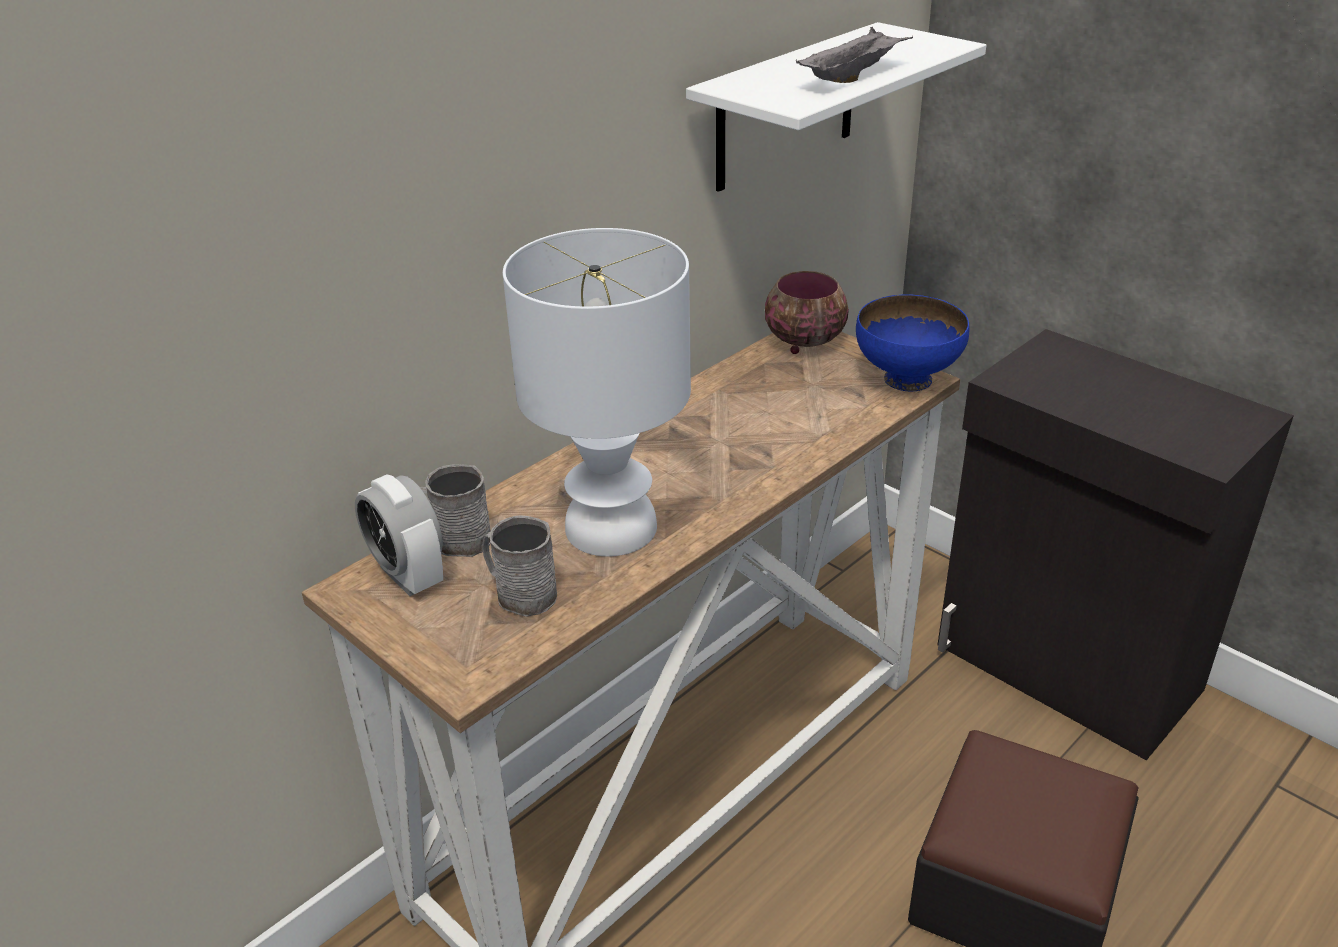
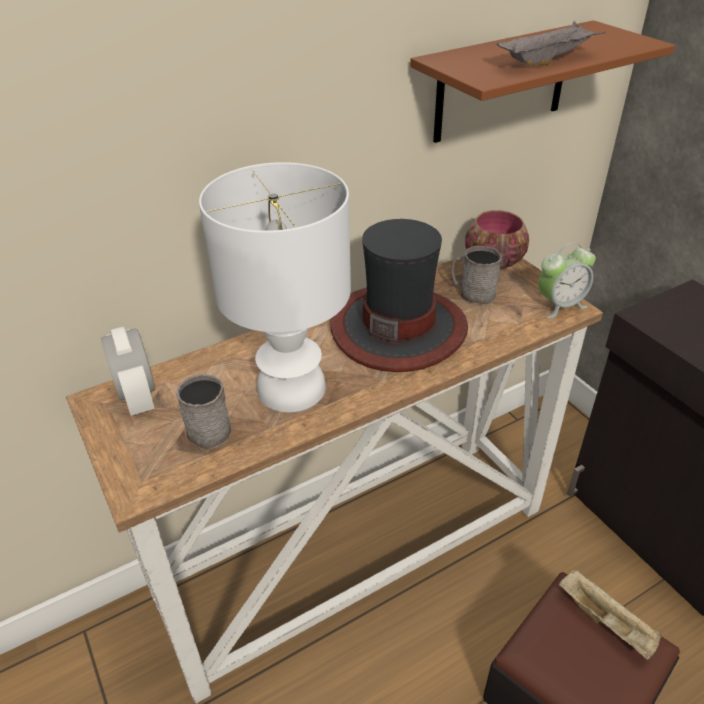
camera: 15 degrees right, 5 degrees up
(455, 540) = (182, 376): grey mug -> grey mug (472, 293)
(716, 435) = (398, 327): none -> hat
(786, 108) = (502, 83): white shelf -> brown shelf
(906, 378) = (560, 305): blue bowl -> alarm clock
(1044, 772) = (606, 622): none -> beige tray

